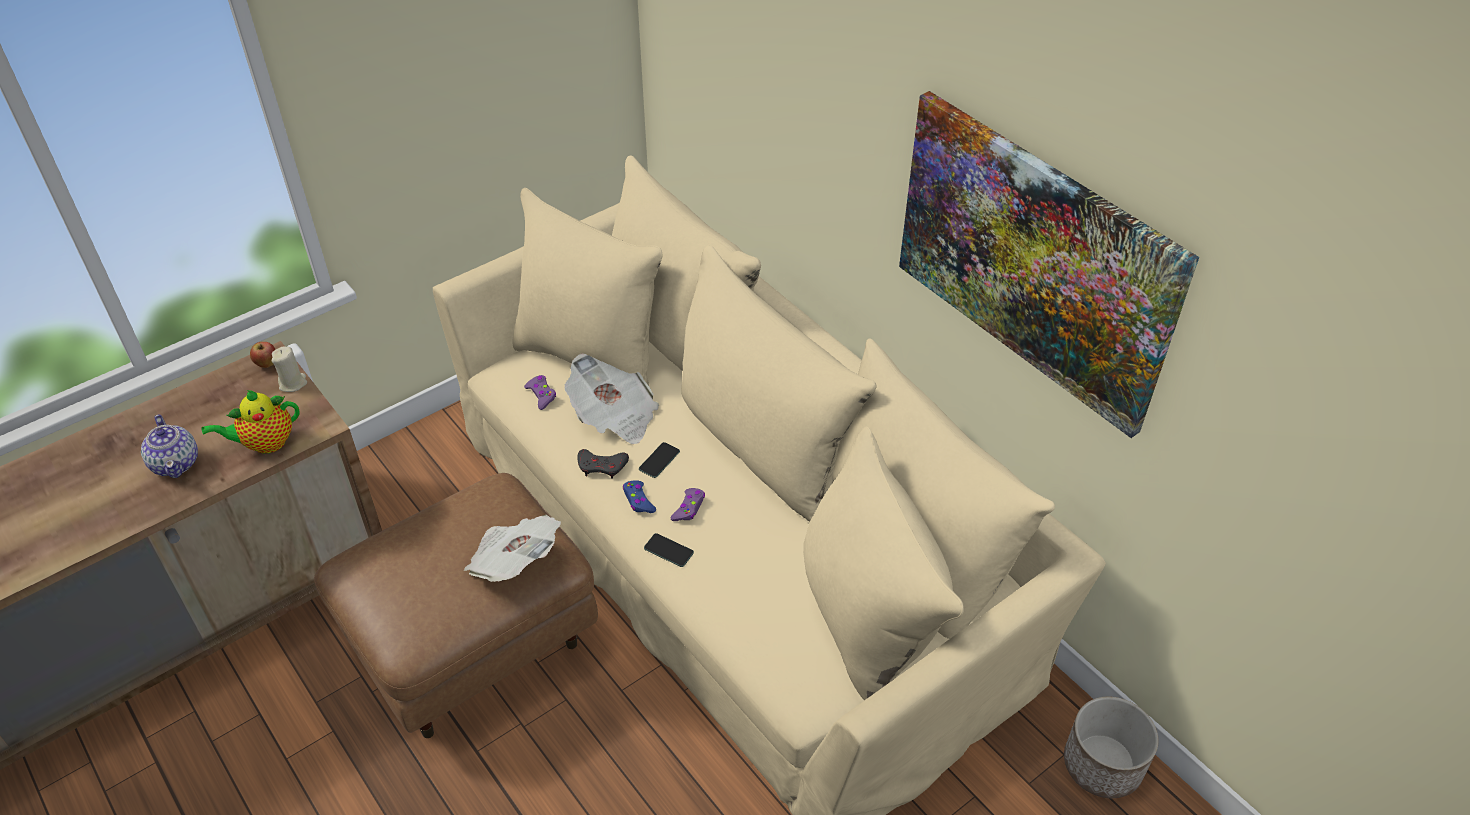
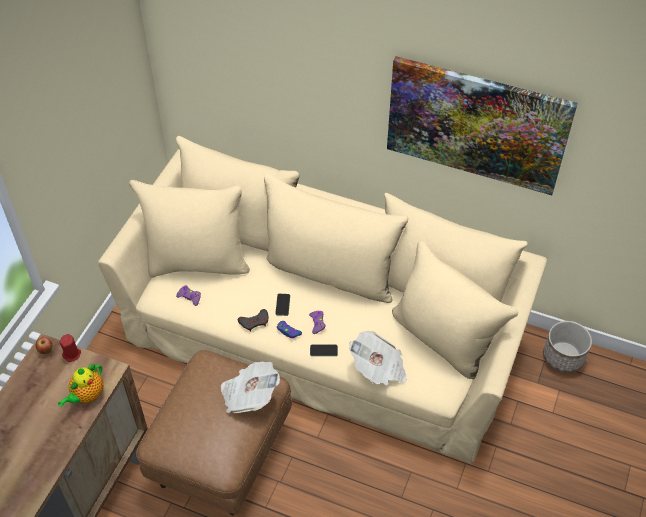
camera: 30 degrees left, 5 degrees up
(176, 463) = (43, 431): teapot -> none
(293, 383) = (72, 354): beige candle -> red candle
(614, 415) = (239, 290): newspaper -> newspaper (378, 368)

